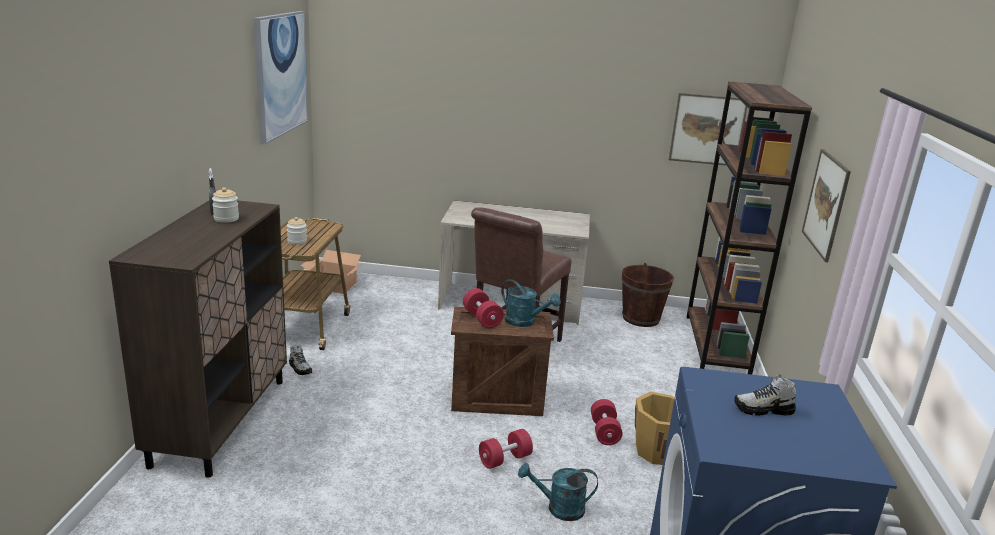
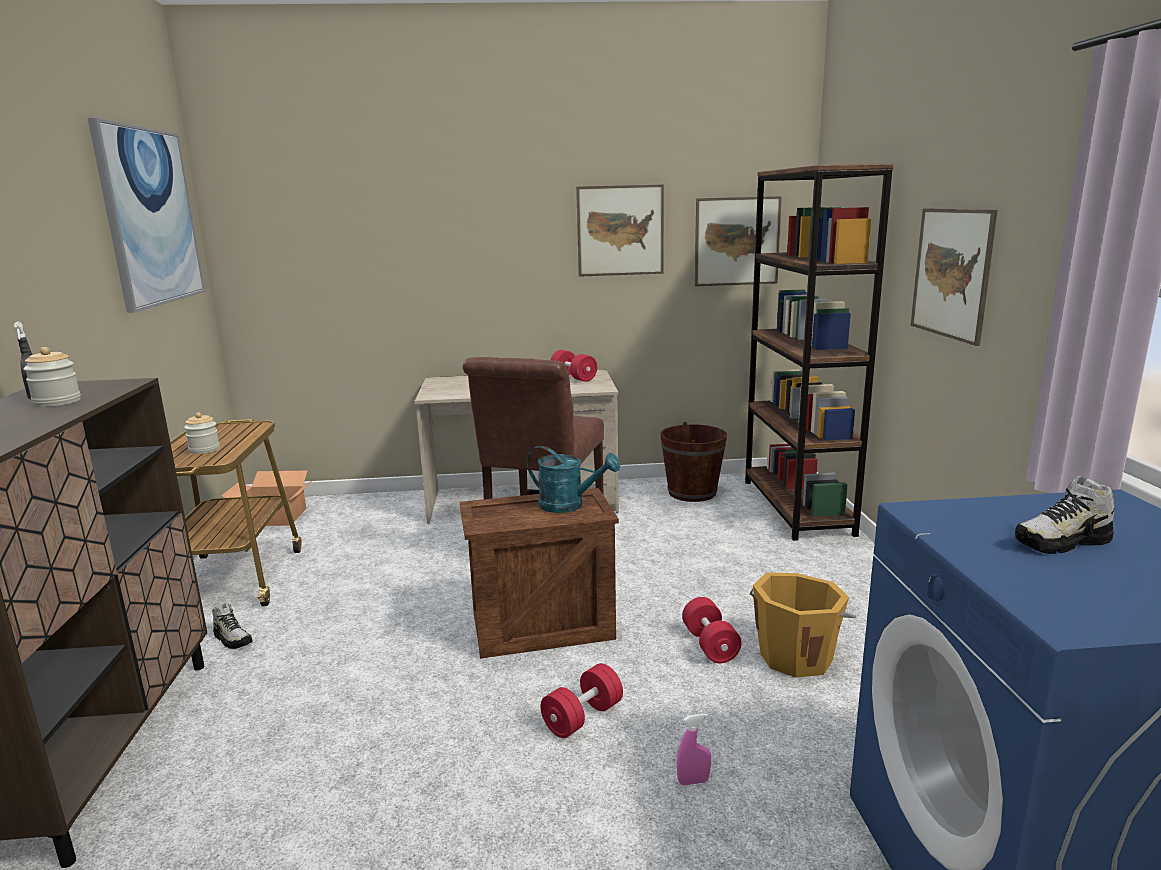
camera: 10 degrees left, 5 degrees down
(482, 319) = (505, 511): red dumbbell -> red dumbbell (573, 377)
(558, 508) = (693, 781): turquoise watering can -> pink spray bottle
(615, 110) = (620, 230): none -> picture

